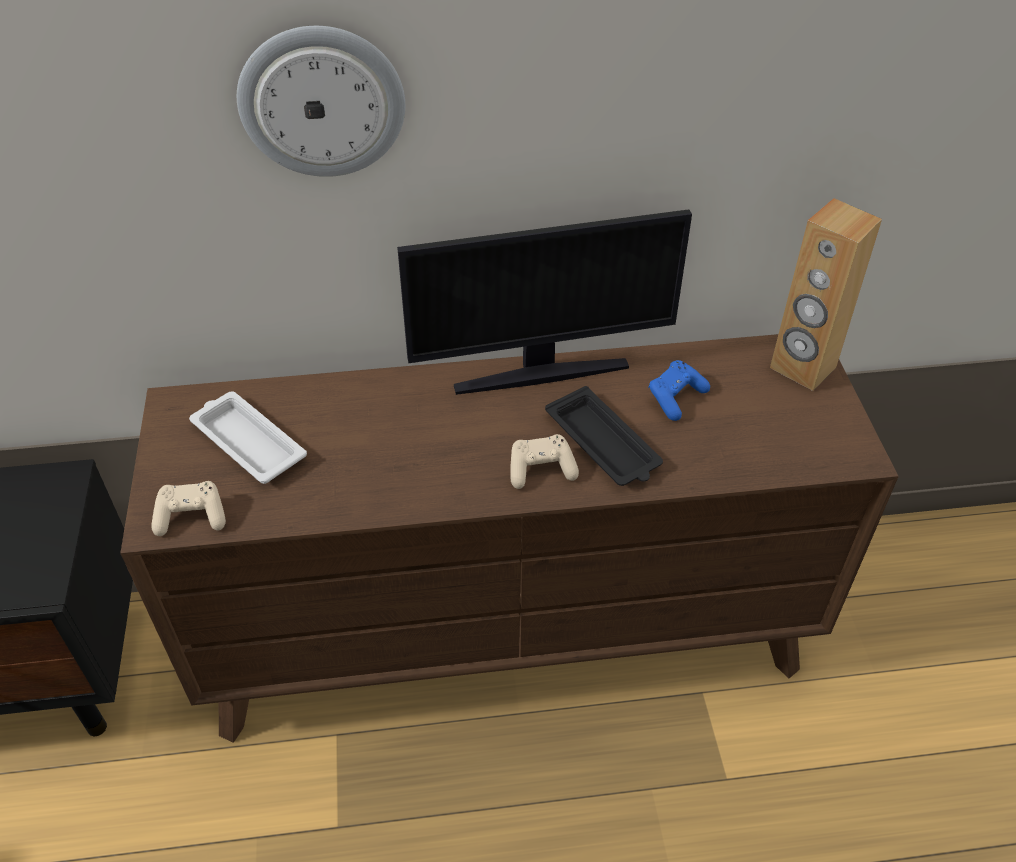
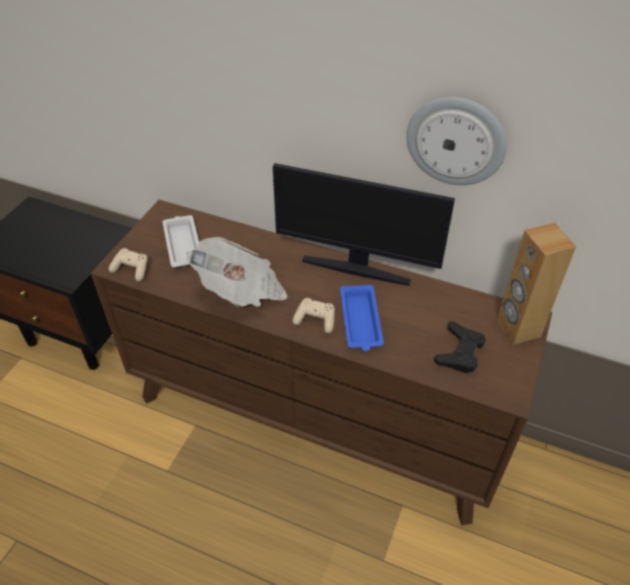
camera: 30 degrees right, 0 degrees up
(322, 102) = (256, 69): wall clock -> wall clock (456, 141)
(398, 473) = (241, 290): none -> newspaper
(603, 444) = (360, 321): black tray -> blue tray
(675, 397) = (423, 313): blue game controller -> none
(759, 428) = (460, 352): none -> black game controller

